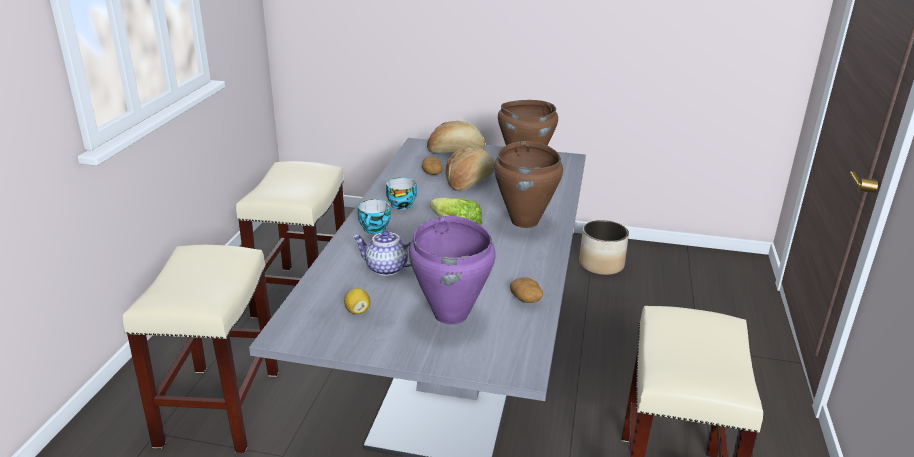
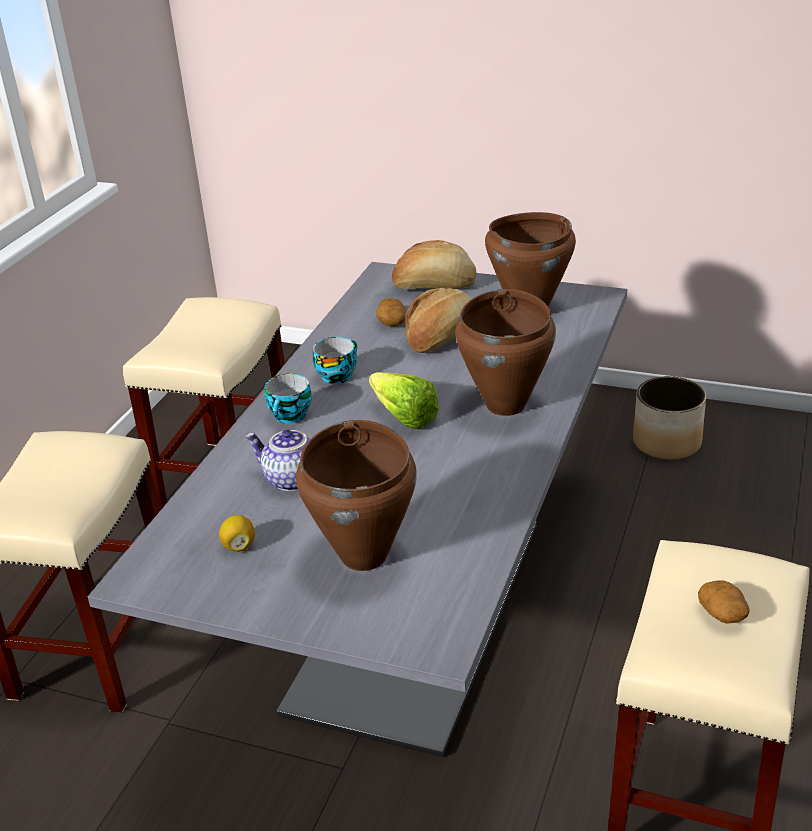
camera: 10 degrees right, 5 degrees up
(451, 314) = (365, 555): purple cooking pot -> brown cooking pot
(526, 299) = (475, 533): potato -> potato (723, 613)

